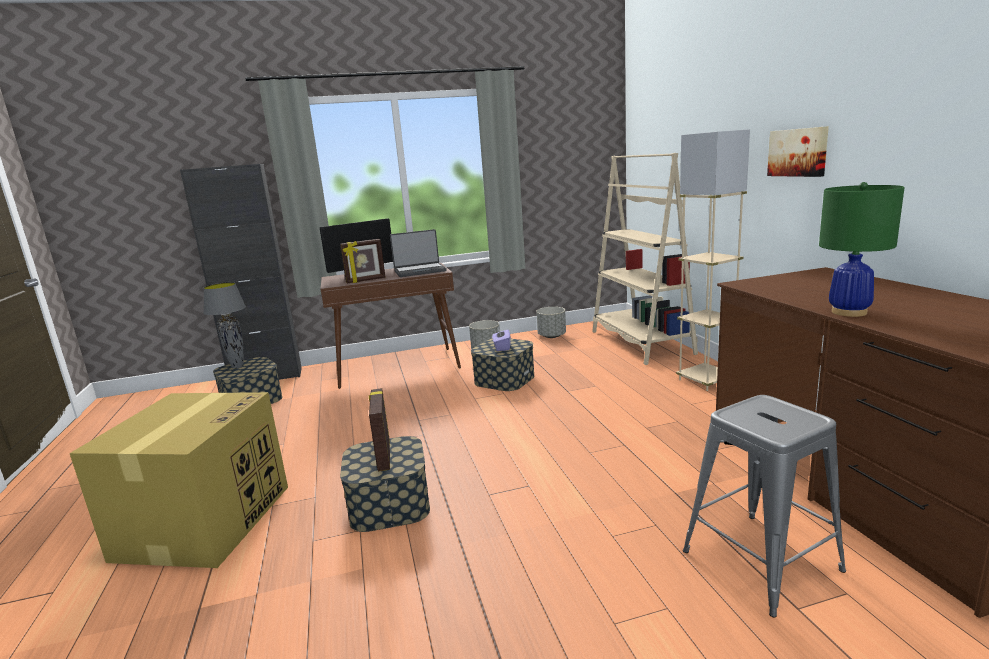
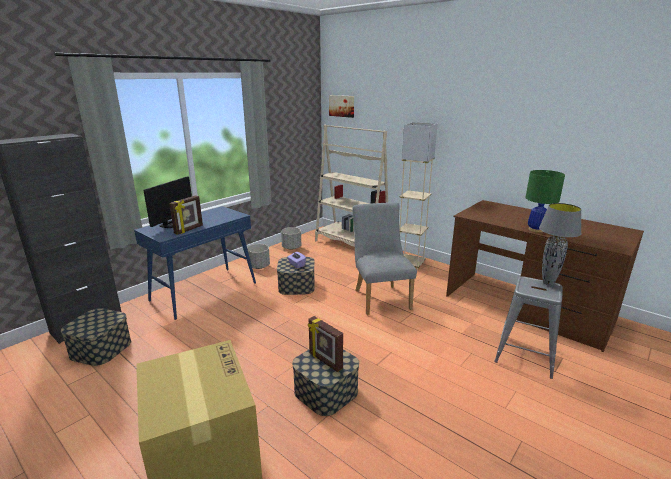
camera: 35 degrees left, 5 degrees up
(238, 367) = (85, 323): grey table lamp -> grey table lamp (548, 283)
(398, 367) = (204, 291): brown console table -> blue console table
(420, 271) = (220, 216): laptop -> none
(600, 414) = (380, 297): none -> grey chair
(798, 152) = (463, 138): picture -> picture (342, 106)

